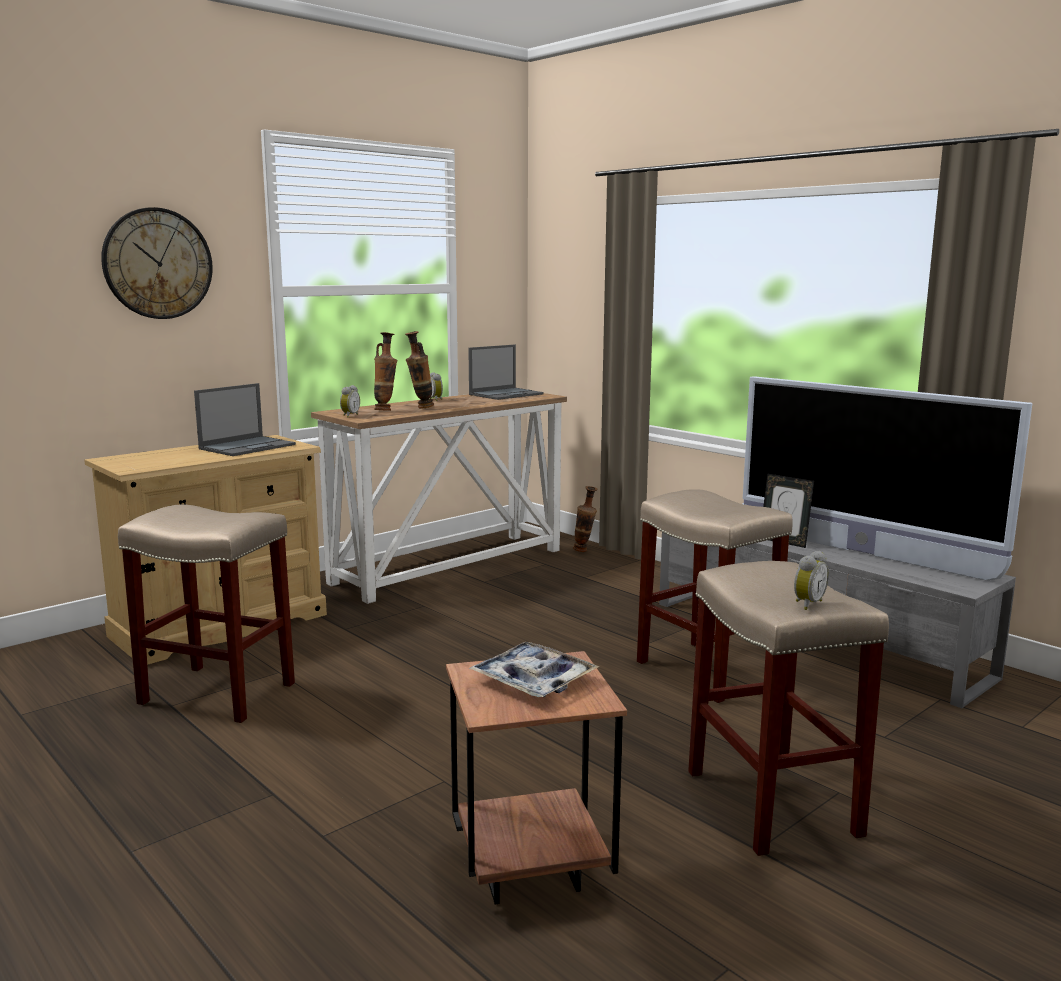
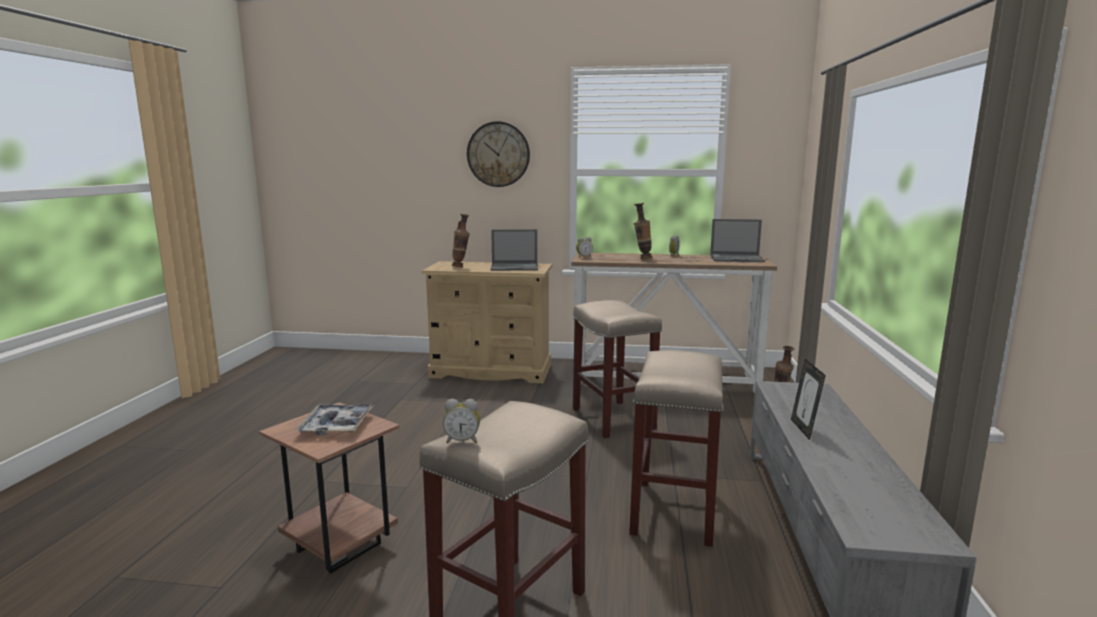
camera: 50 degrees right, 0 degrees up
(220, 693) = (425, 402): beige stool -> beige stool (614, 419)
(386, 410) = (616, 257): vase -> vase (461, 267)
(861, 552) = (854, 464): television -> none

